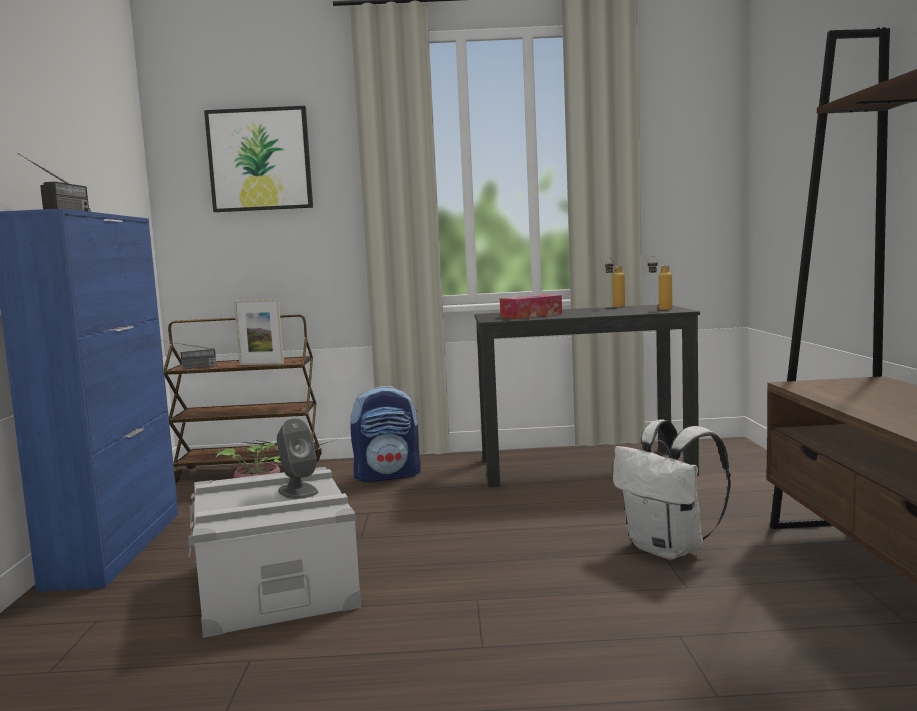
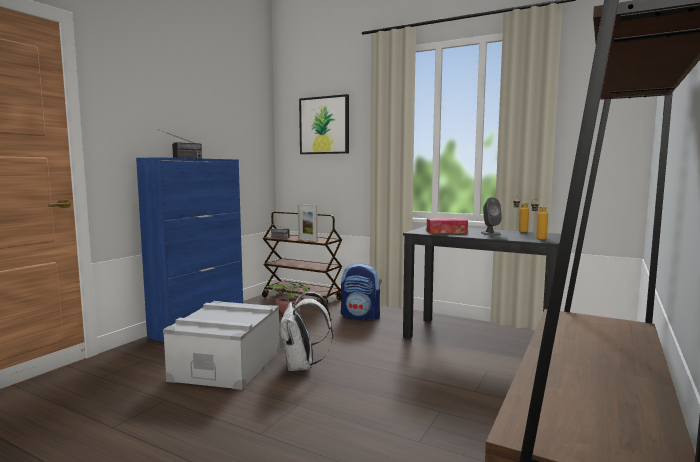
camera: 30 degrees right, 0 degrees up
(297, 491) = (241, 317): grey speaker -> grey speaker (490, 233)
(669, 550) = (447, 412): white backpack -> white backpack (302, 366)

